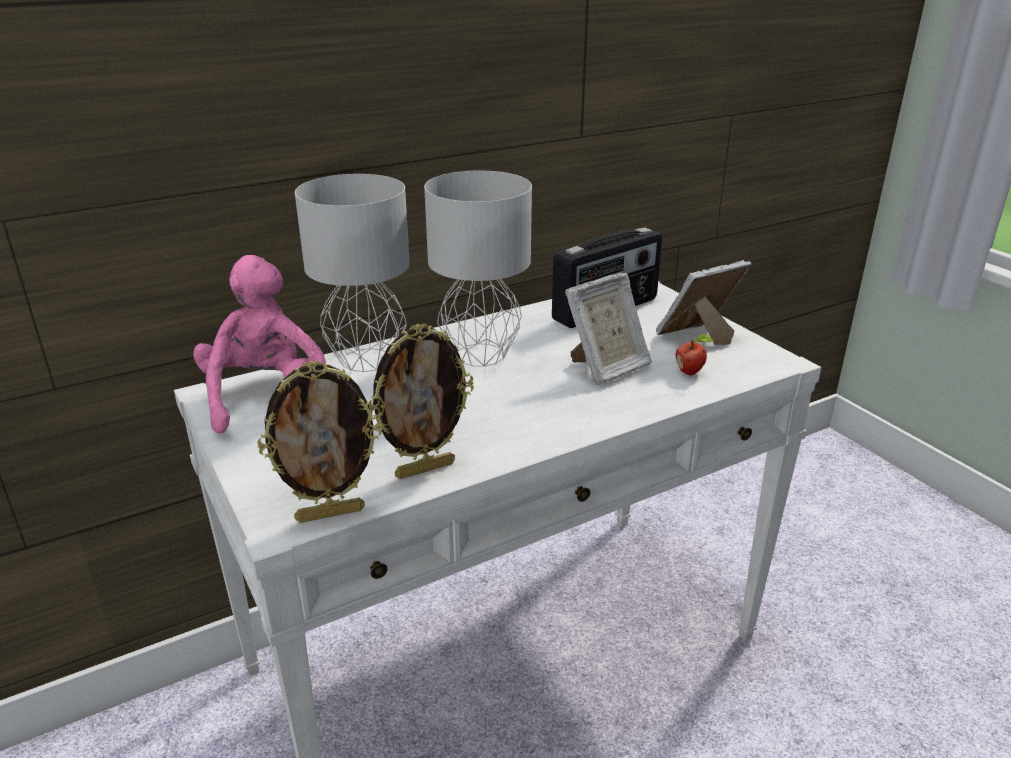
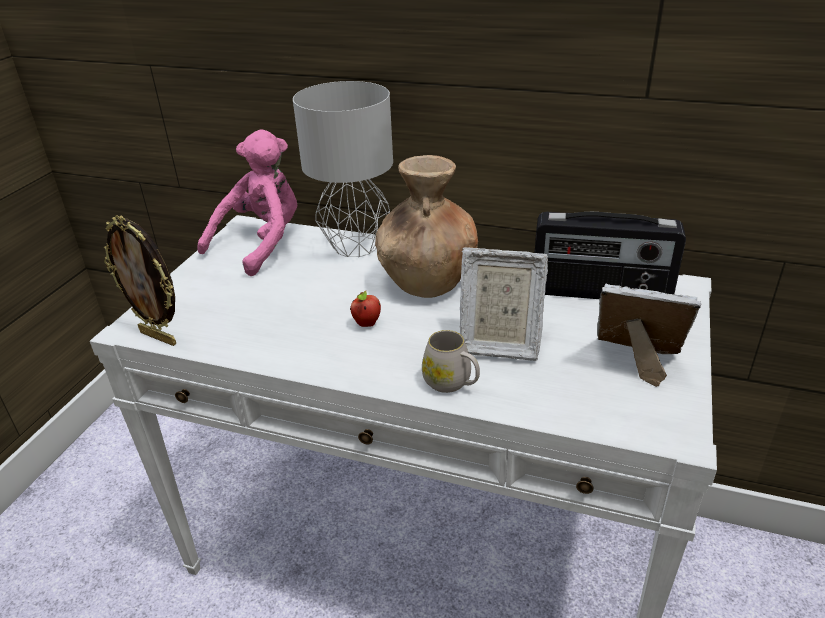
camera: 50 degrees right, 5 degrees up
(425, 469) = (246, 342): picture frame -> none
(478, 355) = (427, 280): grey table lamp -> brown vase
(626, 405) = (452, 383): none -> white mug
(691, 372) = (562, 390): apple -> apple (367, 324)

